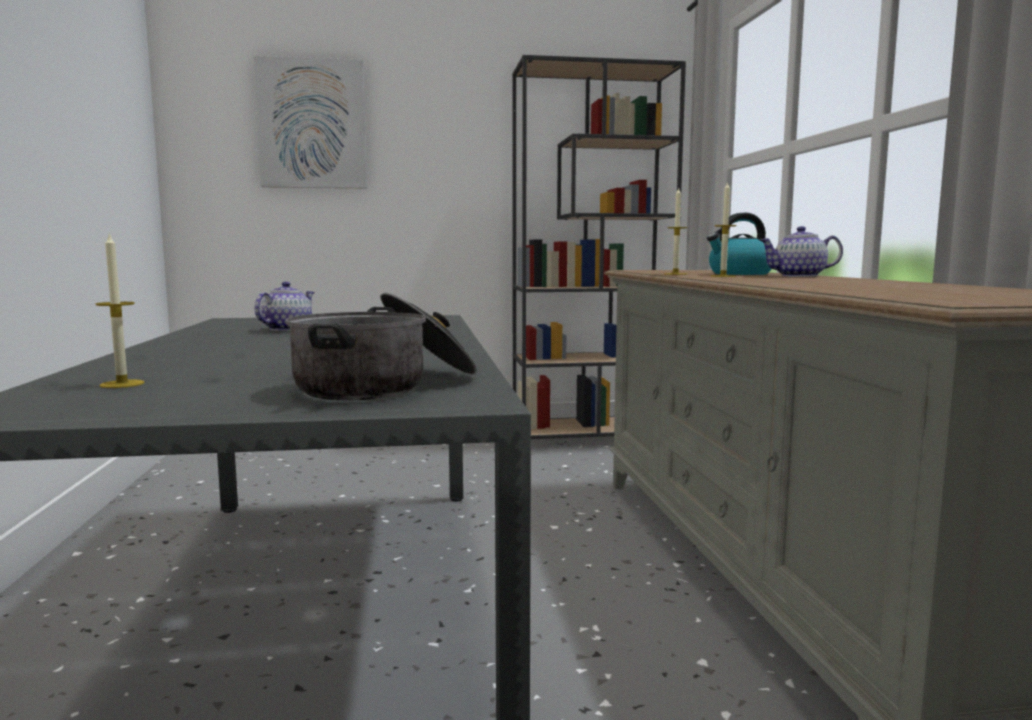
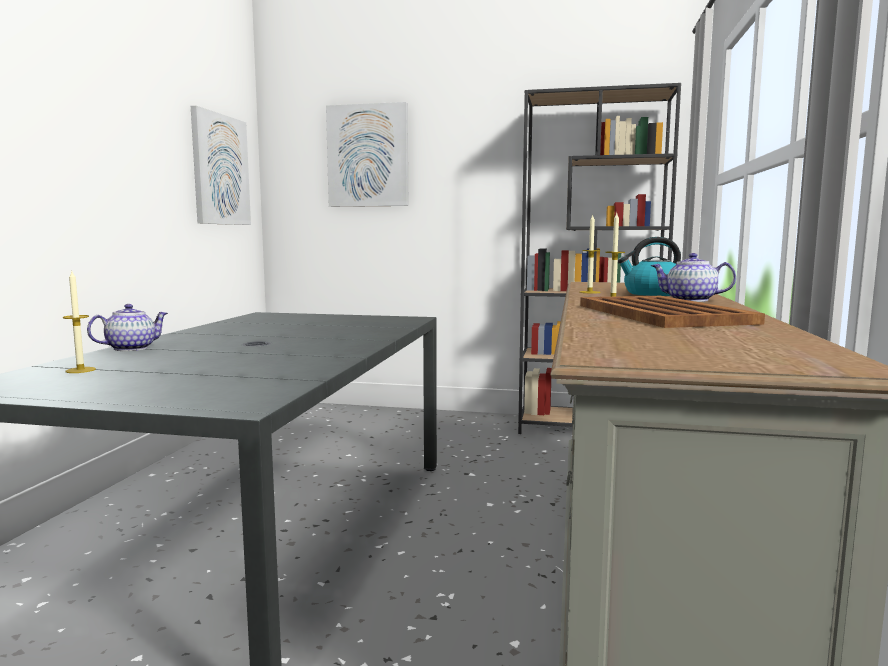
camera: 20 degrees right, 0 degrees up
(117, 129) = (220, 170): none -> picture
(287, 329) = (278, 326): teapot -> teapot (131, 348)
(386, 385) = (223, 385): cooking pot -> none
(832, 282) = (662, 314): none -> brown tray

